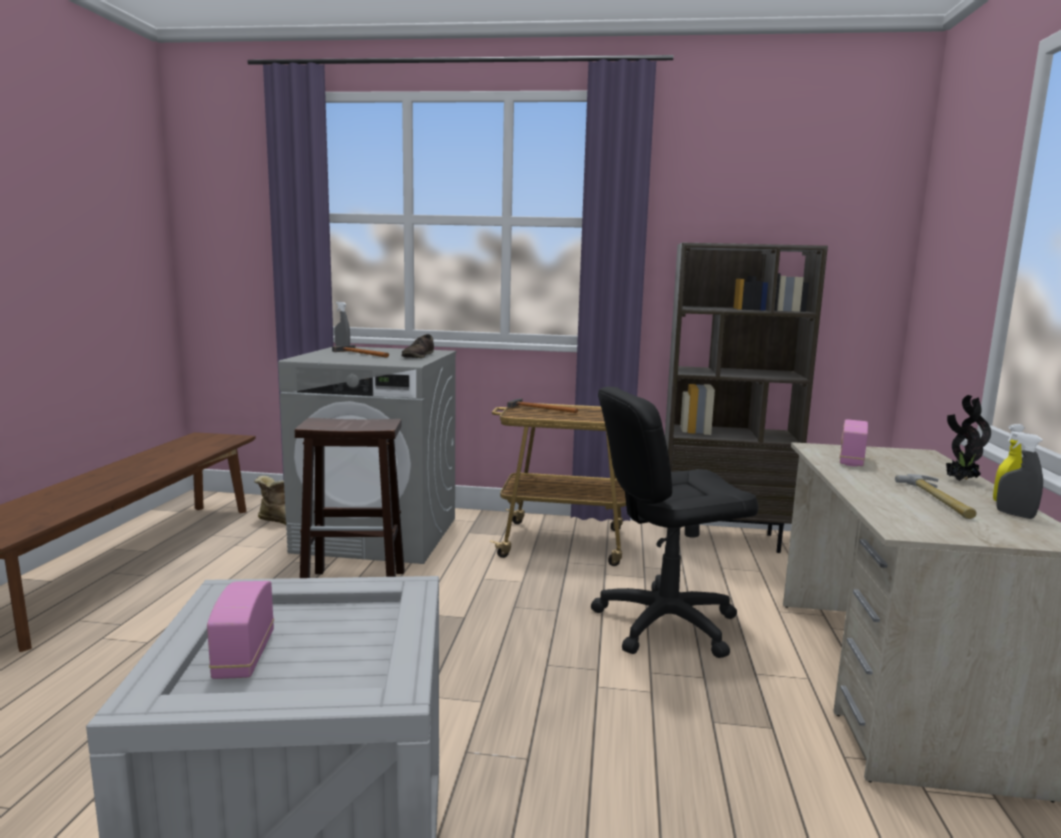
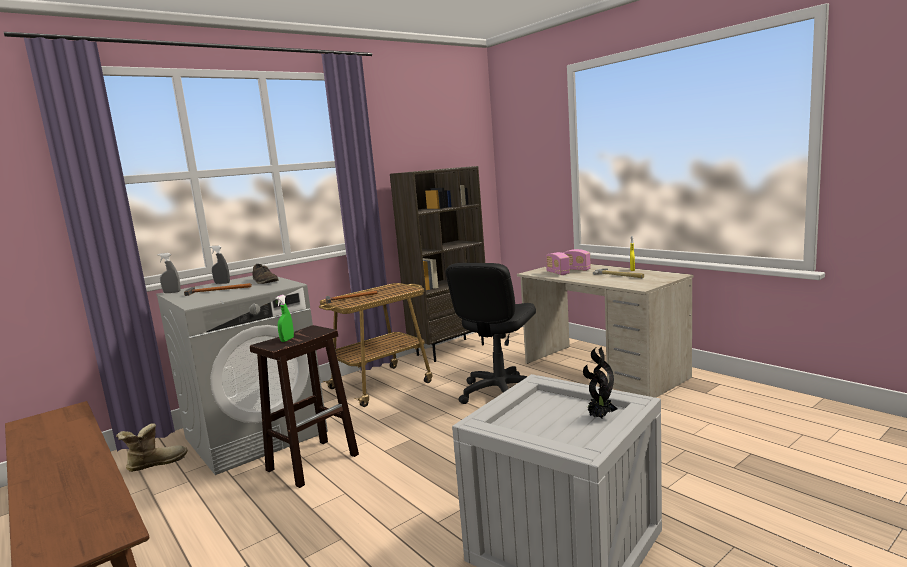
camera: 45 degrees left, 0 degrees up
(244, 656) = (553, 431): radio -> radio (576, 270)
(339, 423) = (287, 340): none -> green spray bottle
(960, 480) = (604, 268): potted plant -> potted plant (600, 417)
(1015, 514) = (646, 273): grey spray bottle -> grey spray bottle (222, 283)

